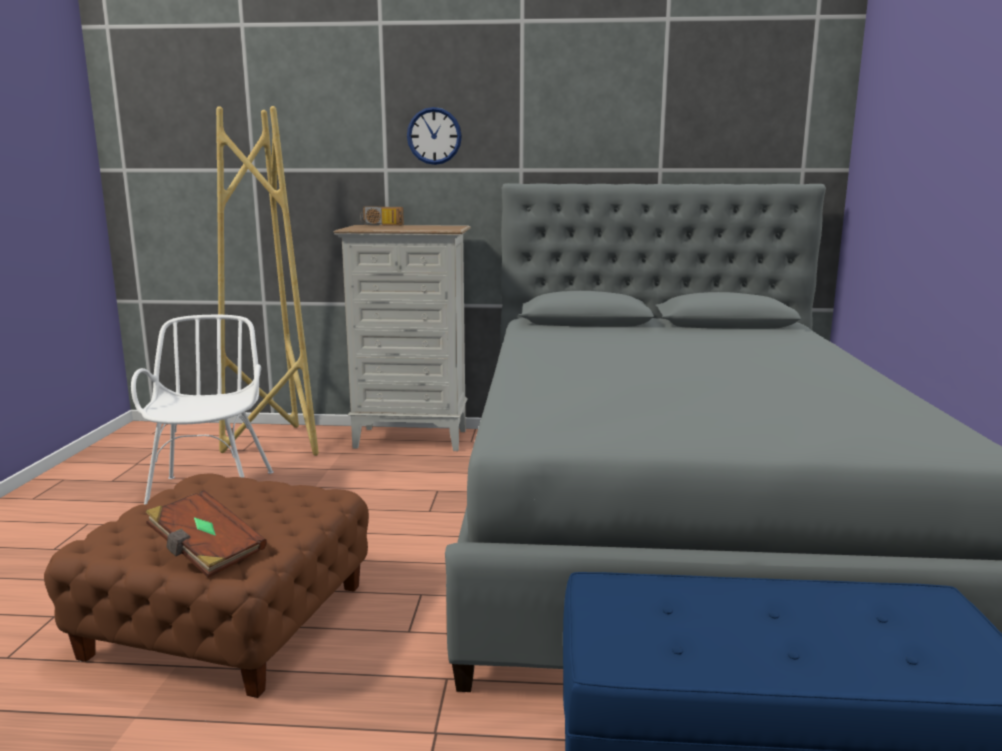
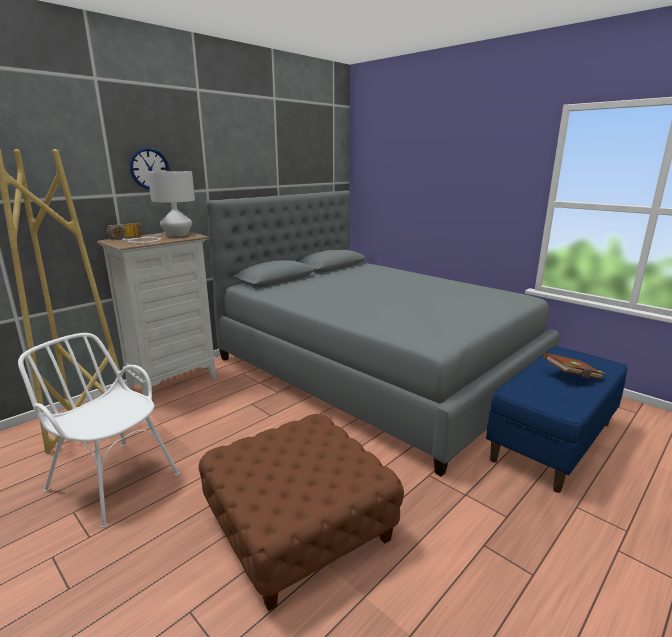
camera: 50 degrees left, 5 degrees up
(206, 552) = (340, 480): brown book -> brown book (572, 376)
(416, 227) = (164, 237): none -> white table lamp

